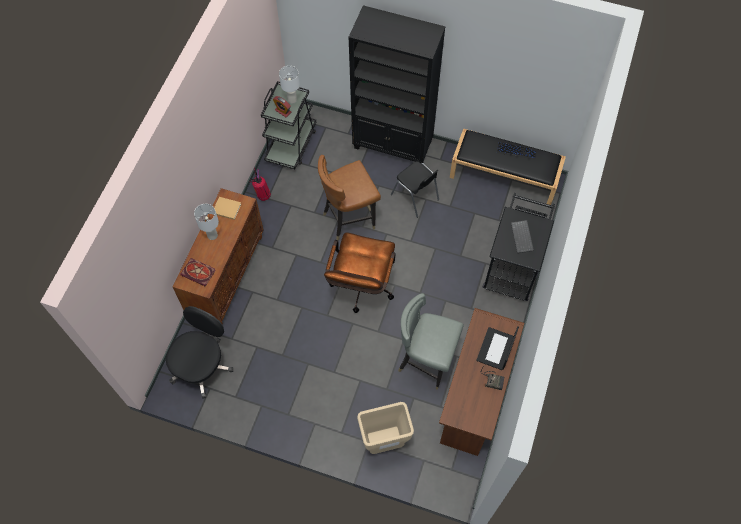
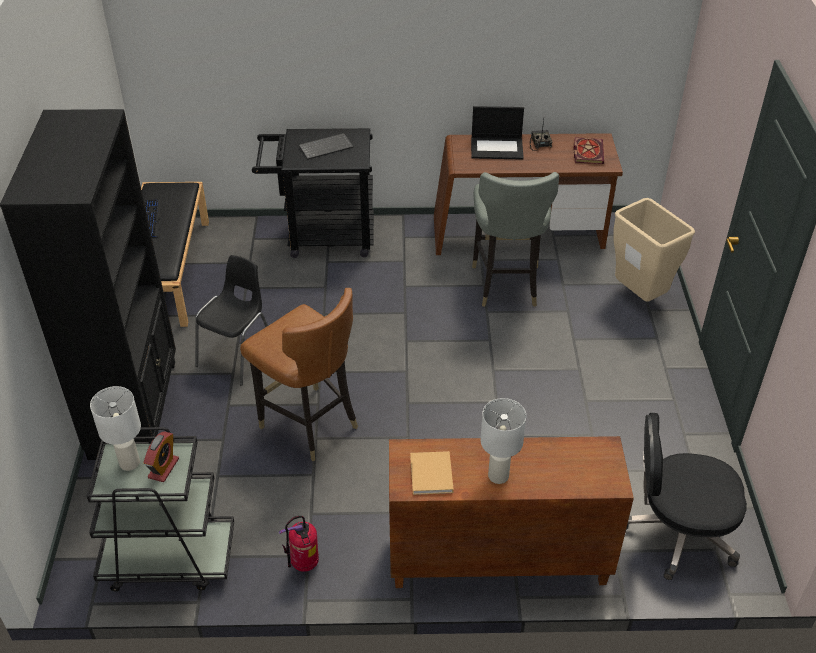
camera: 110 degrees left, 20 degrees down
(199, 272) = (582, 467): book -> book (587, 152)
(361, 288) = (430, 375): brown office chair -> none

